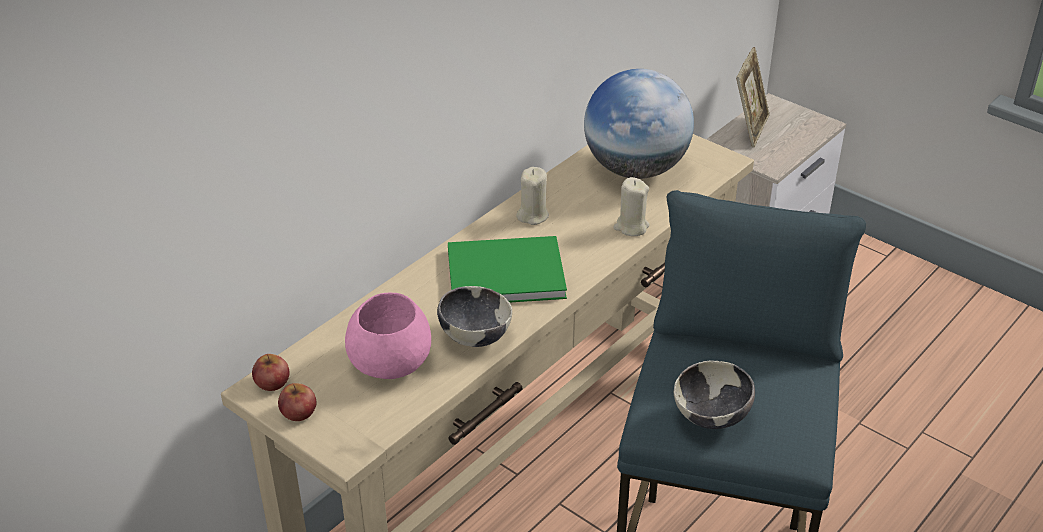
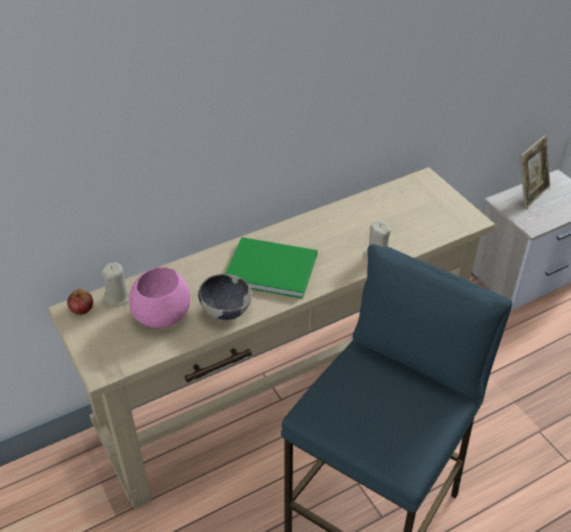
camera: 20 degrees right, 5 degrees up
(298, 412) = (86, 334): apple -> none
(532, 215) = (312, 230): beige candle -> beige candle (118, 297)
(635, 169) = (403, 211): globe -> none
(711, 417) = (354, 418): bowl -> none

